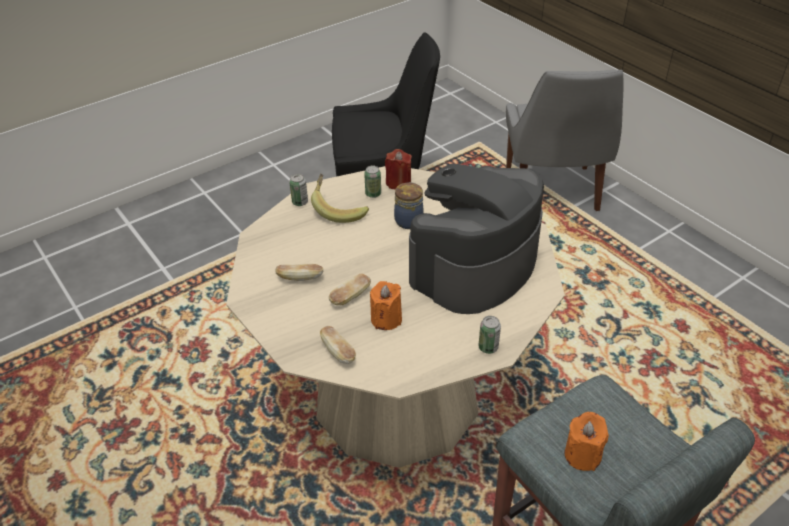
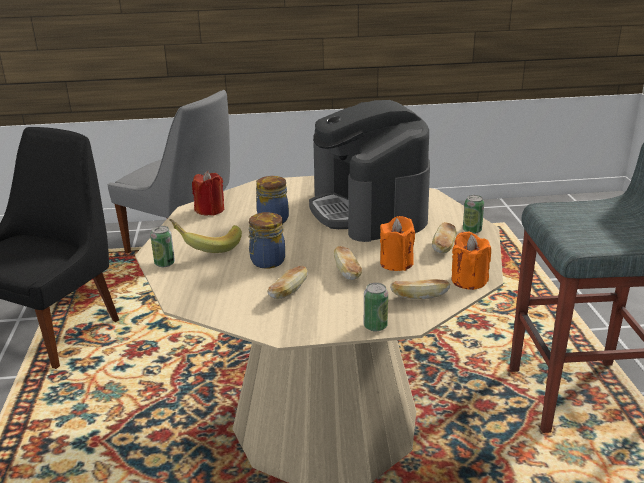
camera: 60 degrees left, 15 degrees down
(337, 248) = (266, 262): none -> jar
(373, 194) = (209, 225): can -> can (375, 326)
(438, 339) = (444, 247): none -> bread
(582, 455) = (606, 232): orange candle -> orange candle (468, 280)

